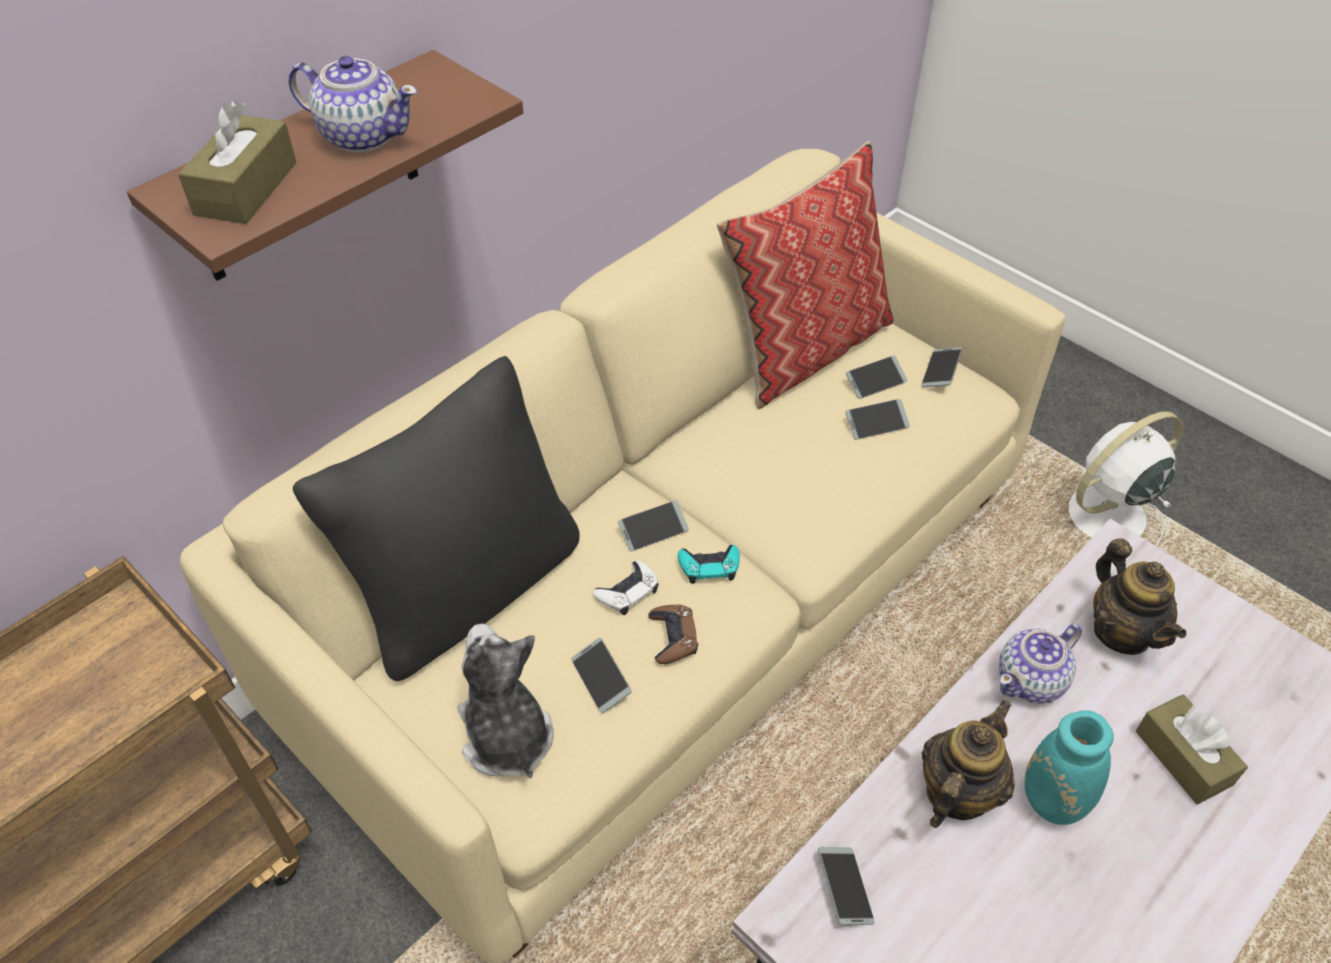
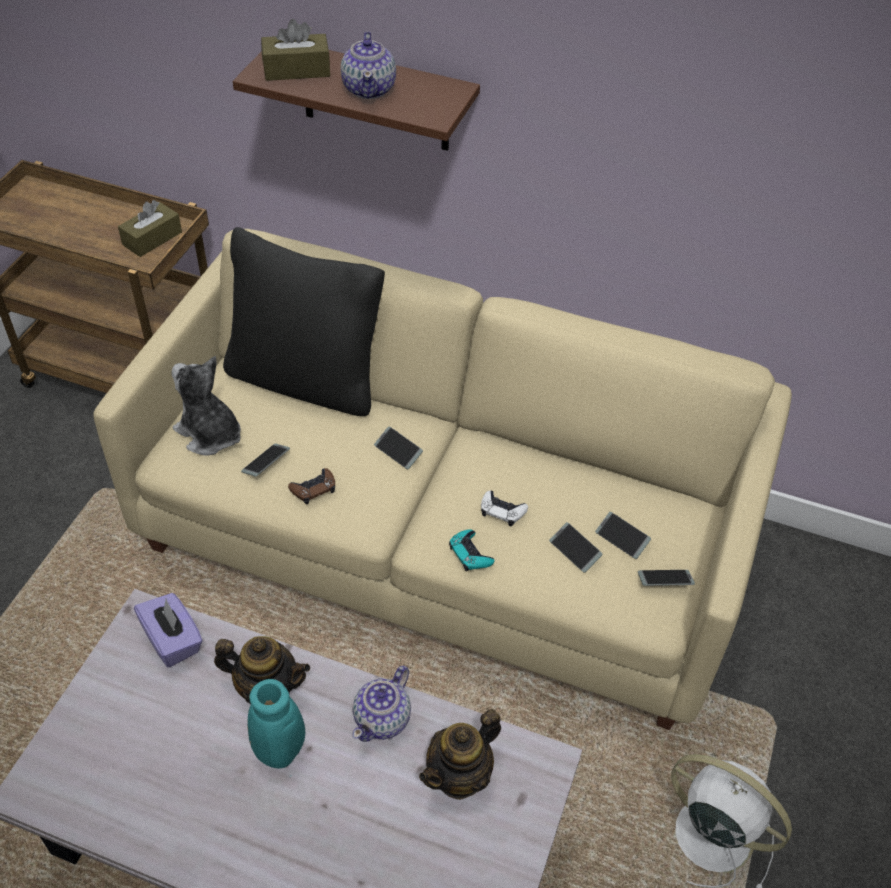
camera: 65 degrees right, 0 degrees up
(506, 735) = (210, 434): plush toy -> plush toy turned 90 degrees counterclockwise
(628, 591) = (339, 454): white game controller -> white game controller (502, 511)
(709, 567) = (382, 490): turquoise game controller -> turquoise game controller (470, 554)
(805, 348) = (632, 485): pillow -> none
(844, 889) = (173, 640): phone -> purple tissue box
(1031, 680) = (383, 718): teapot -> teapot turned 90 degrees counterclockwise
(1183, 758) = (354, 838): brown tissue box -> brown tissue box (152, 238)

